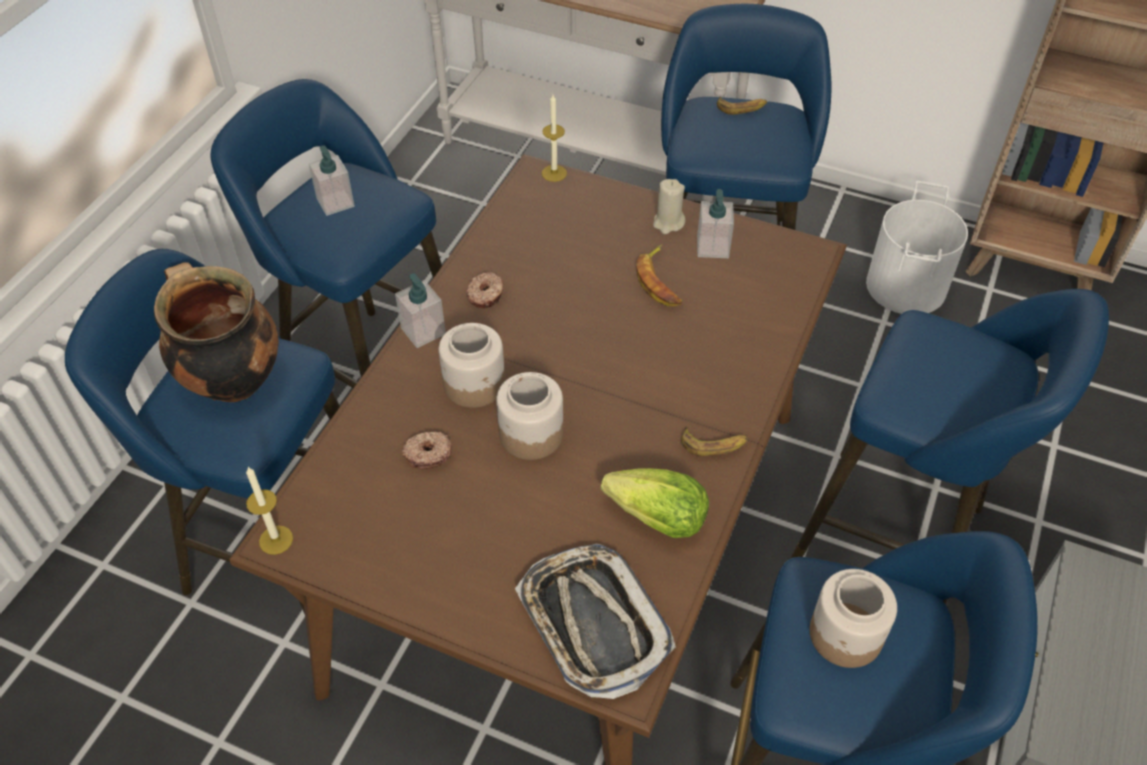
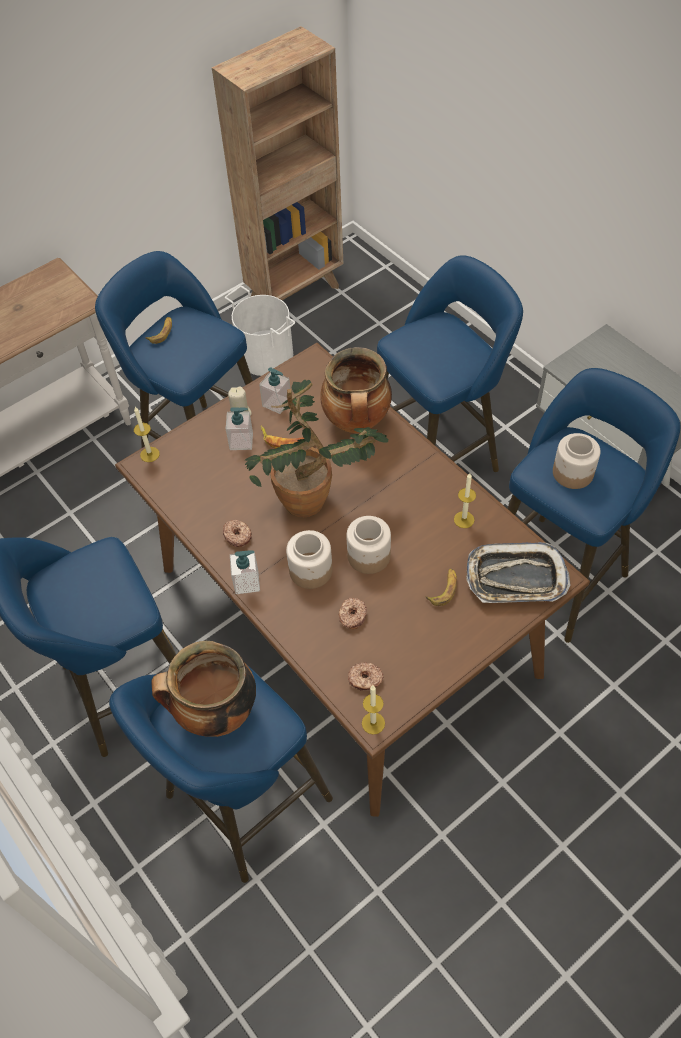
camera: 60 degrees left, 5 degrees up
(335, 202) = (79, 594): soap dispenser -> soap dispenser (241, 441)
(338, 505) = (365, 679): none -> donut
(583, 346) = (315, 501): none -> potted plant
(658, 519) = (464, 519): lettuce -> candle
(714, 444) = (427, 471): banana -> banana (443, 589)
(742, 337) = (357, 422): none -> cooking pot

